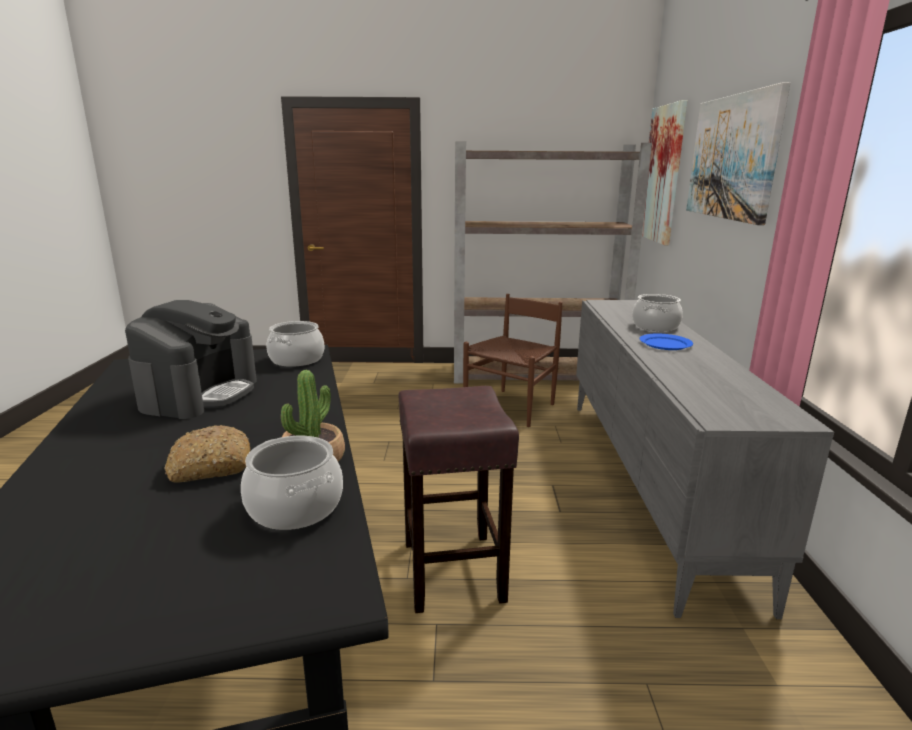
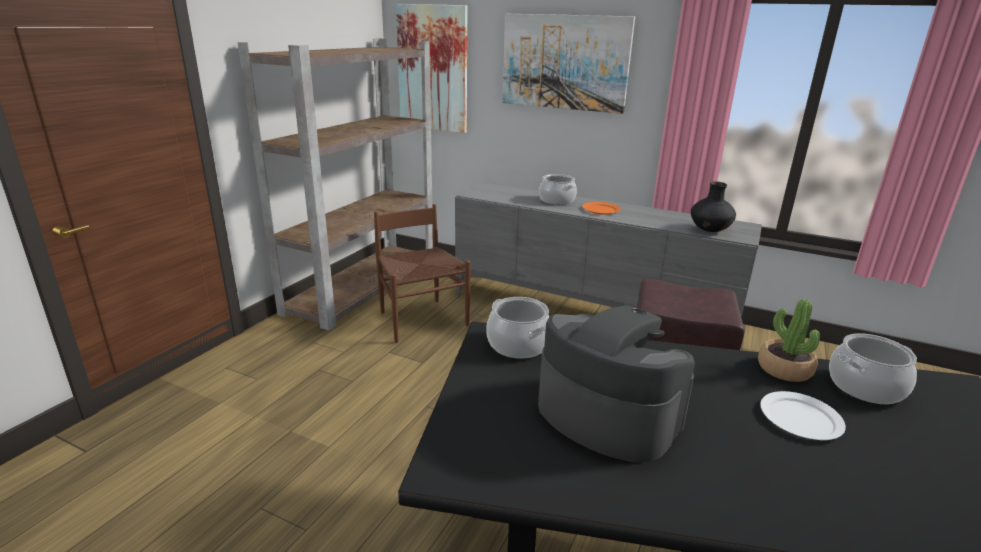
camera: 65 degrees left, 5 degrees up
(210, 466) = (801, 419): bread -> white plate
(665, 344) = (601, 210): blue plate -> orange plate
(710, 398) = (709, 230): none -> black vase

